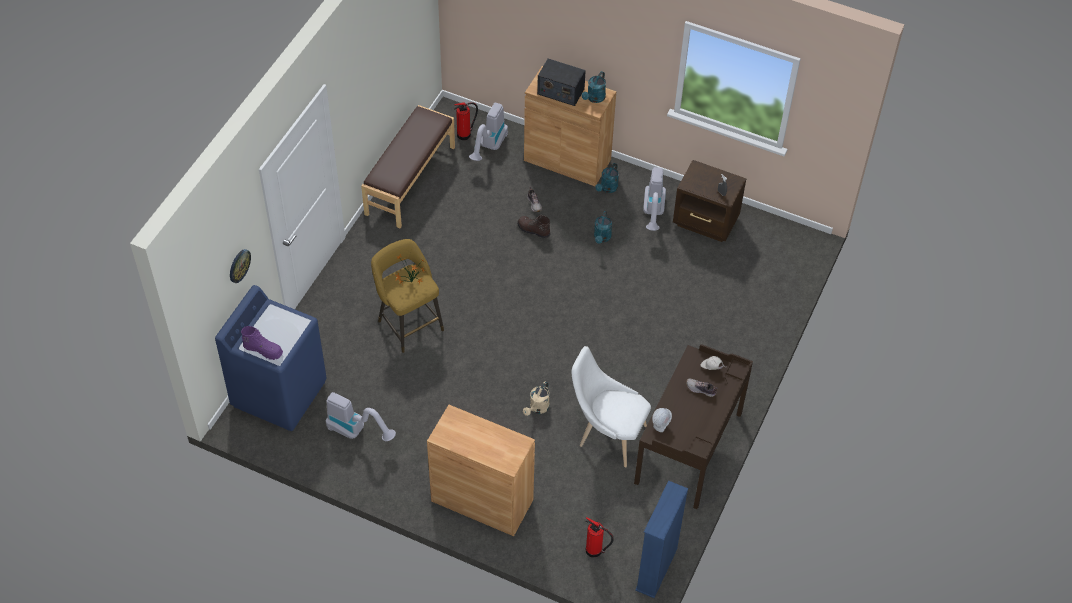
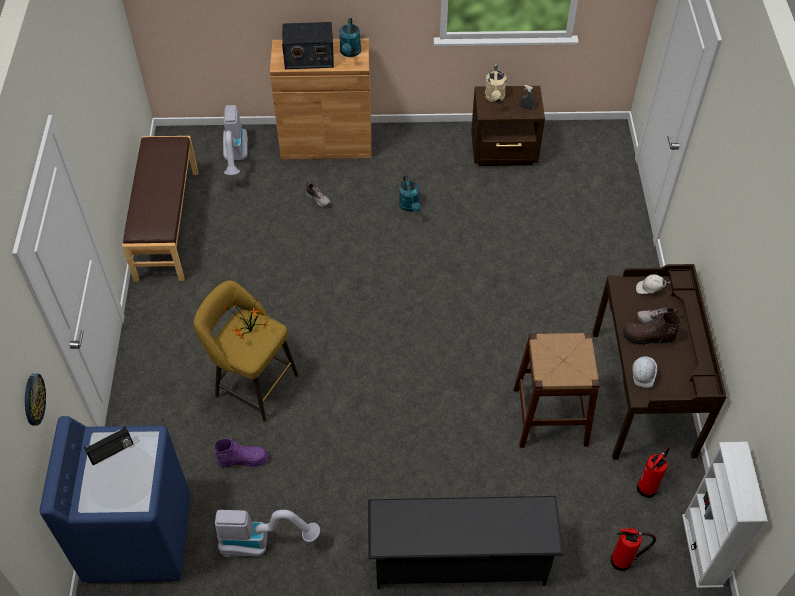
camera: 25 degrees left, 0 degrees up
(263, 350) = (114, 499): purple boot -> purple boot (243, 459)
(276, 321) = (112, 452): none -> radio
(465, 134) = (202, 155): fire extinguisher -> fire extinguisher (648, 487)
(482, 500) = (459, 560): brown cabinet -> black shoe rack
(533, 230) = (333, 226): brown boot -> brown boot (647, 337)
(537, 408) = (456, 420): beige watering can -> beige watering can (494, 98)
(607, 188) = (385, 155): turquoise watering can -> none
(608, 435) = (550, 416): white chair -> brown stool
(653, 213) = (447, 162): vacuum cleaner -> none
(656, 569) = (702, 550): blue bookcase -> white bookcase

